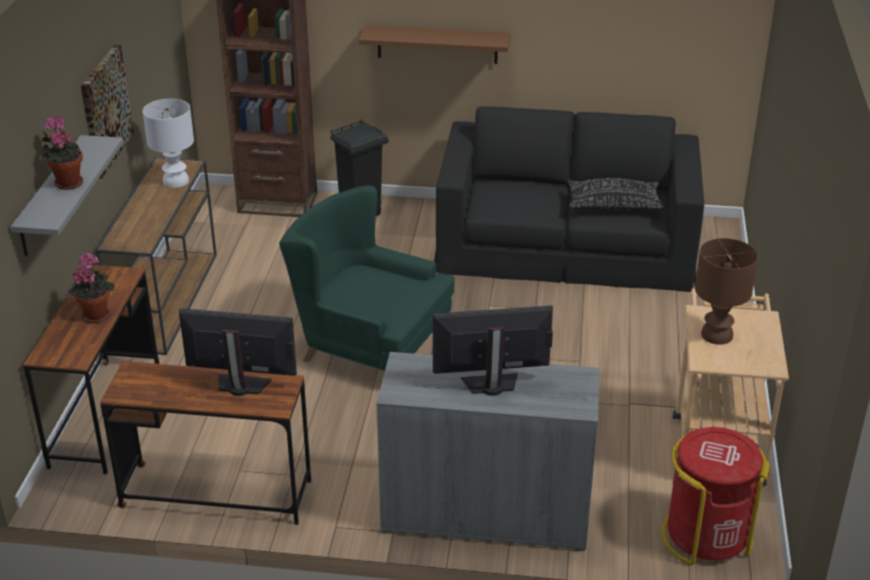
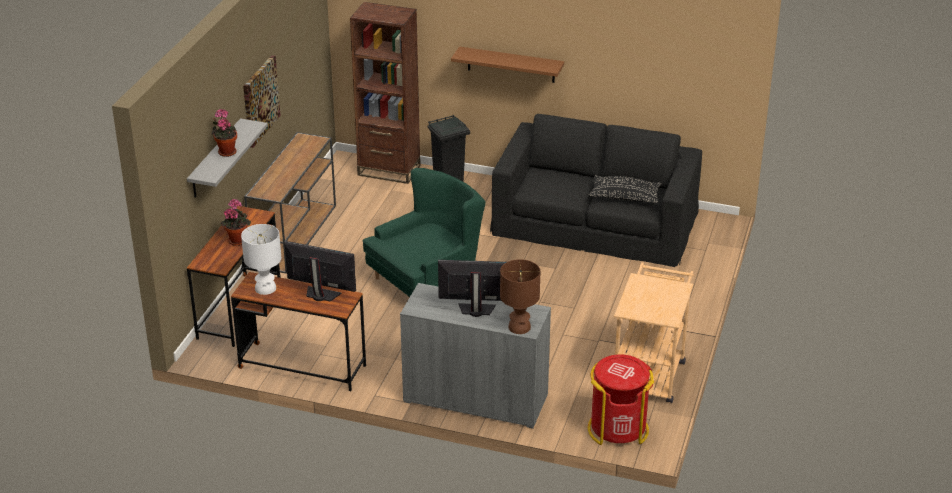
camera: 10 degrees right, 0 degrees up
(175, 181) = (307, 151): white table lamp -> white table lamp (265, 289)
(368, 344) = (428, 281): green armchair -> green armchair turned 105 degrees clockwise
(716, 335) = (642, 295): brown table lamp -> brown table lamp (519, 327)

